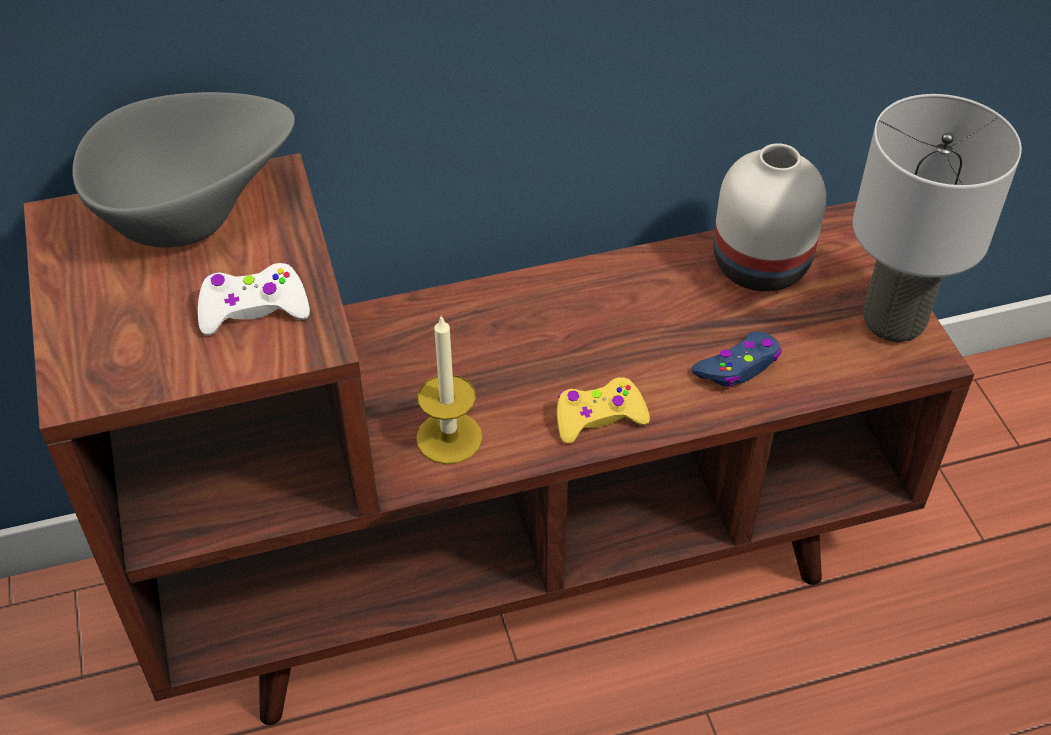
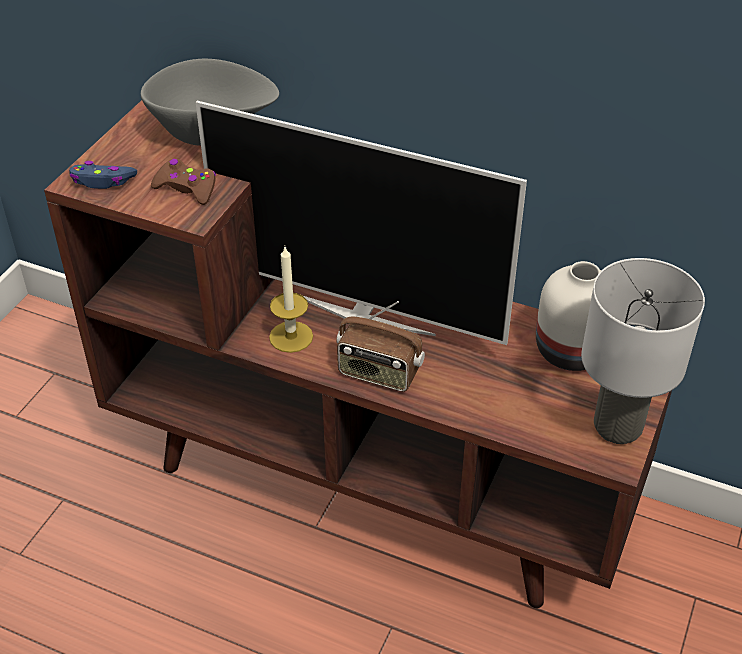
camera: 40 degrees right, 5 degrees down
(253, 309) = (186, 188): white game controller -> brown game controller
(497, 356) = (361, 312): none -> television
(598, 417) = (378, 373): yellow game controller -> radio
(738, 367) = (489, 395): blue game controller -> blue game controller (102, 181)

